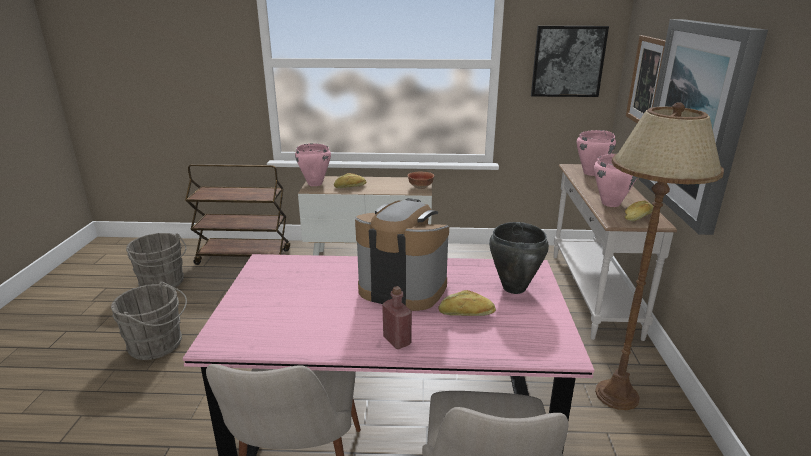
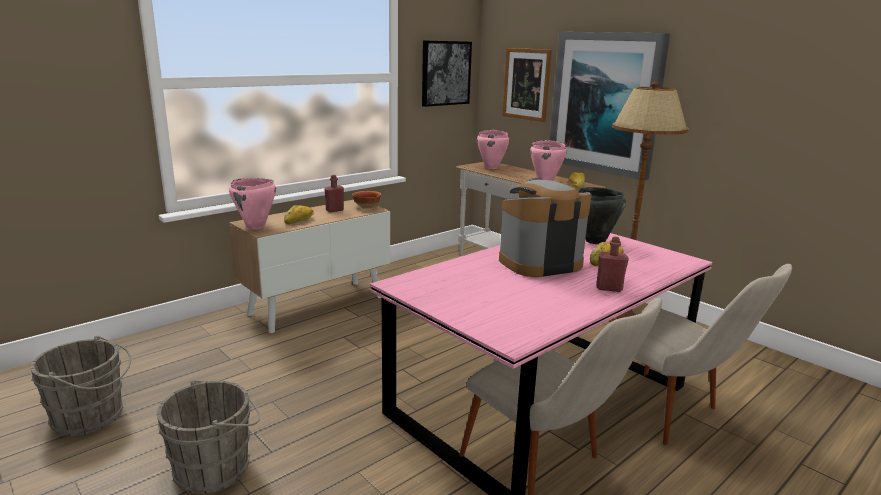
camera: 45 degrees left, 5 degrees down
(244, 257) = (162, 350): brown cart -> none
(391, 184) = (334, 210): none -> red bottle

